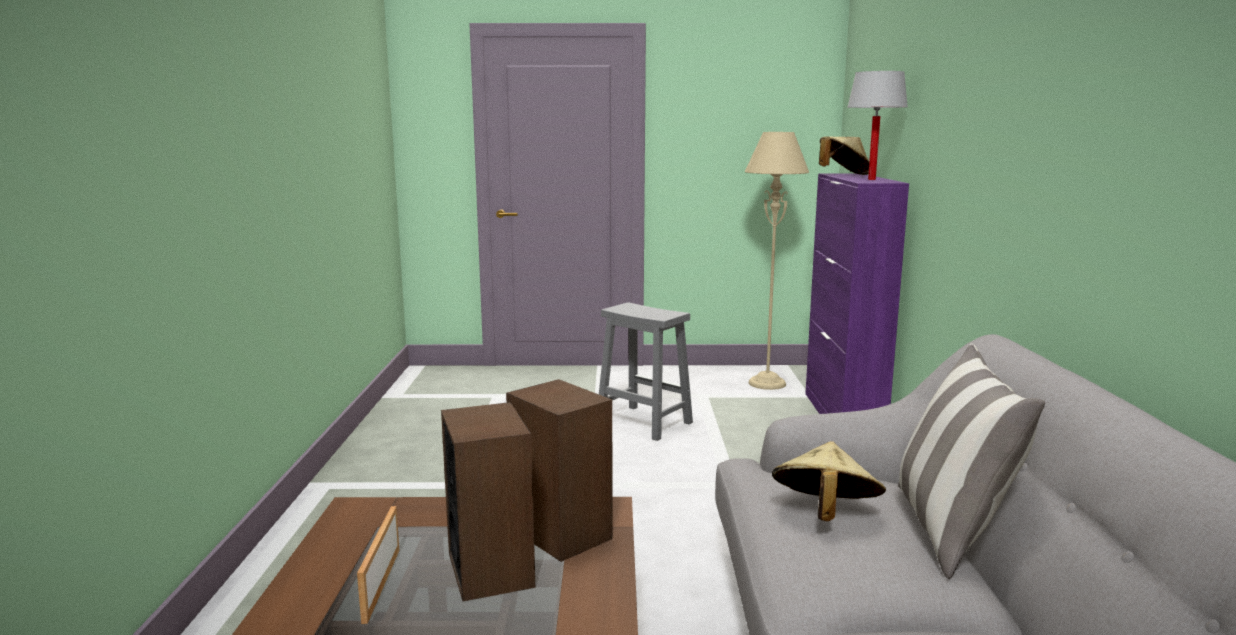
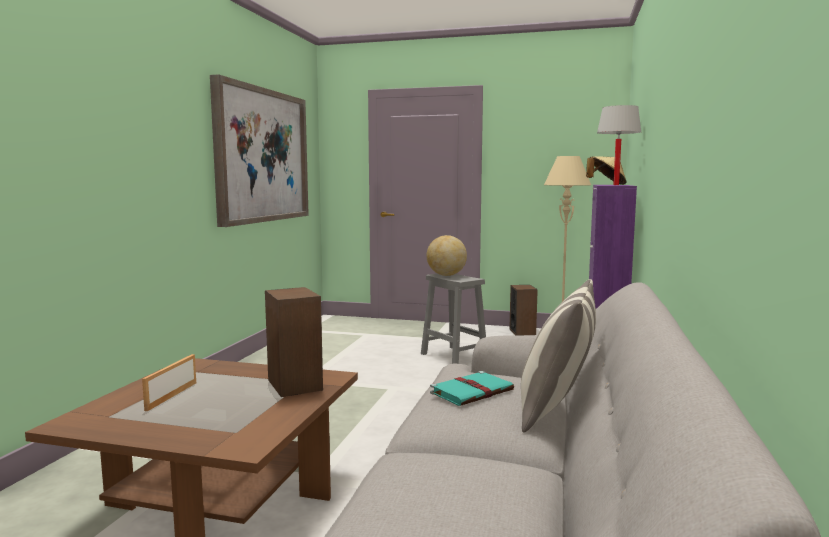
camera: 15 degrees right, 5 degrees down
(334, 134) = (262, 156): none -> picture
(491, 569) = (237, 396): speaker -> speaker (522, 332)
(631, 309) = (446, 275): none -> globe
(824, 514) = (472, 391): beige hat -> turquoise book

